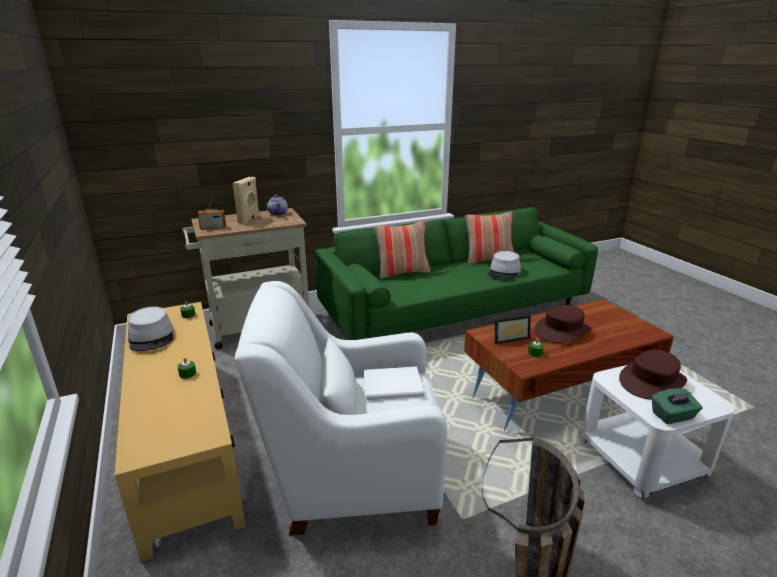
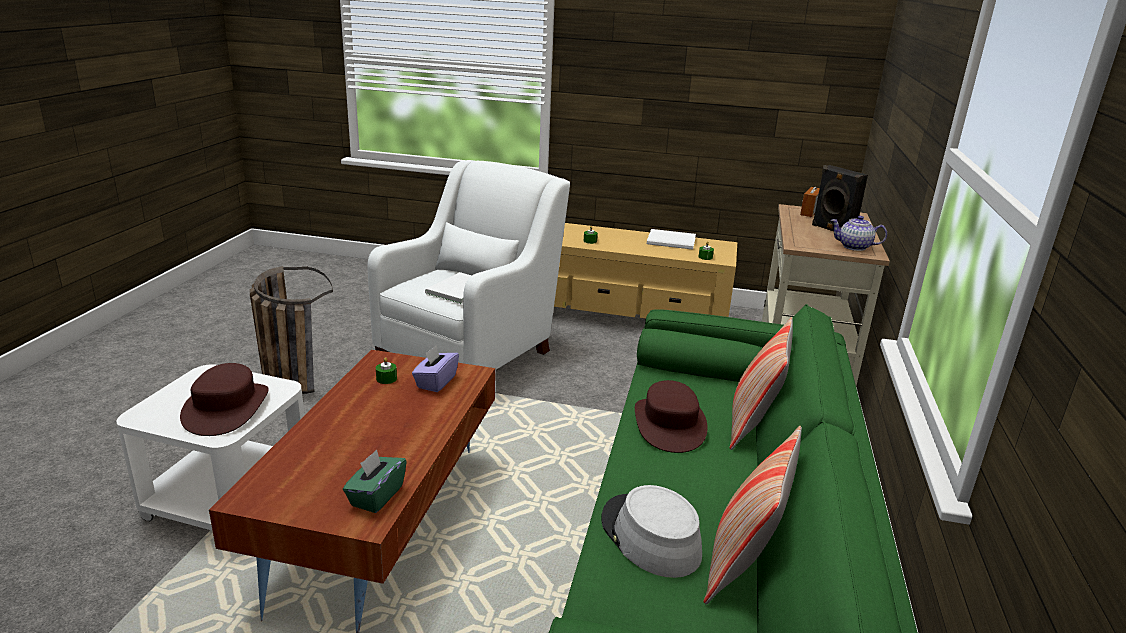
camera: 125 degrees right, 0 degrees up
(152, 337) = (672, 241): grey hat -> white book
(249, 220) = (832, 230): beige speaker -> black speaker
(509, 338) = (436, 382): picture frame -> purple tissue box
(562, 330) = (386, 425): brown hat -> brown hat (669, 425)
(673, 416) = (193, 380): green tissue box -> green tissue box (376, 496)

